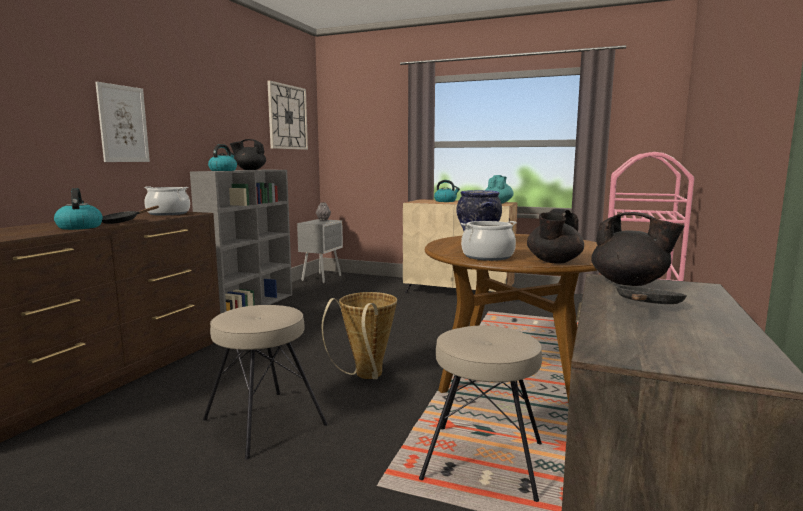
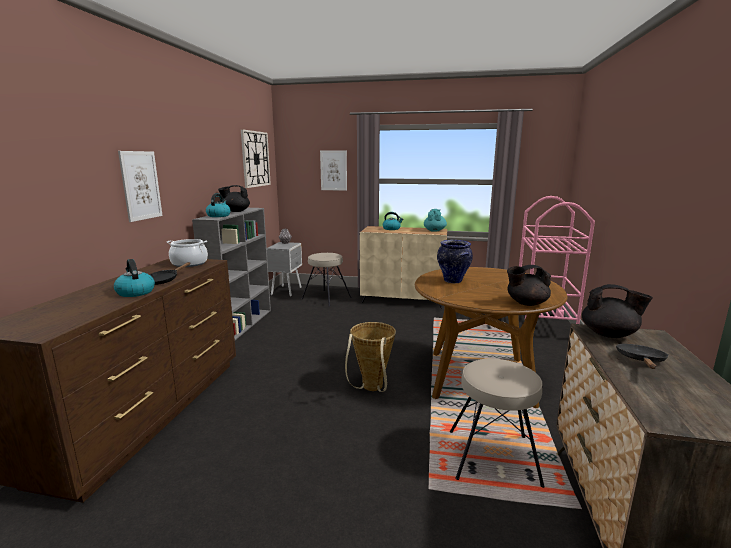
camera: 10 degrees left, 5 degrees up
(263, 422) = (314, 441): beige stool -> beige stool (326, 298)
(382, 133) = (333, 170): none -> picture
(487, 256) = (474, 299): cooking pot -> none
(553, 261) = (526, 303): black teapot -> black teapot turned 60 degrees clockwise

